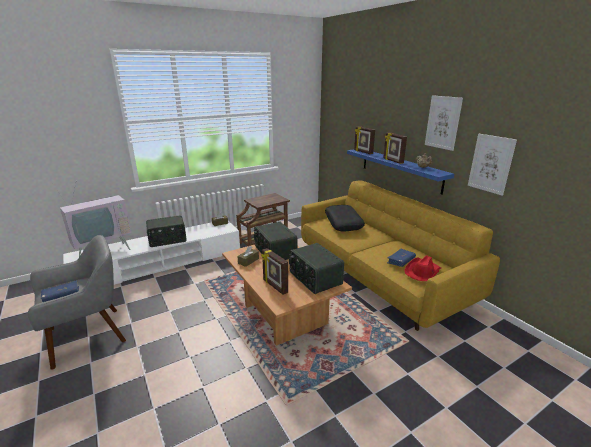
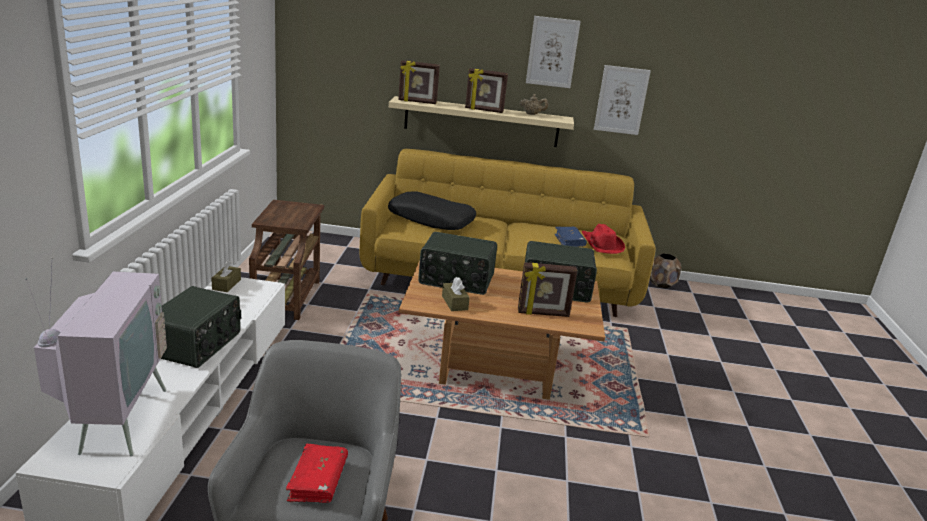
camera: 55 degrees left, 0 degrees up
(61, 296) = (317, 481): blue book -> red book
(400, 169) = (481, 122): blue shelf -> beige shelf
(506, 331) = (661, 284): none -> brown planter

